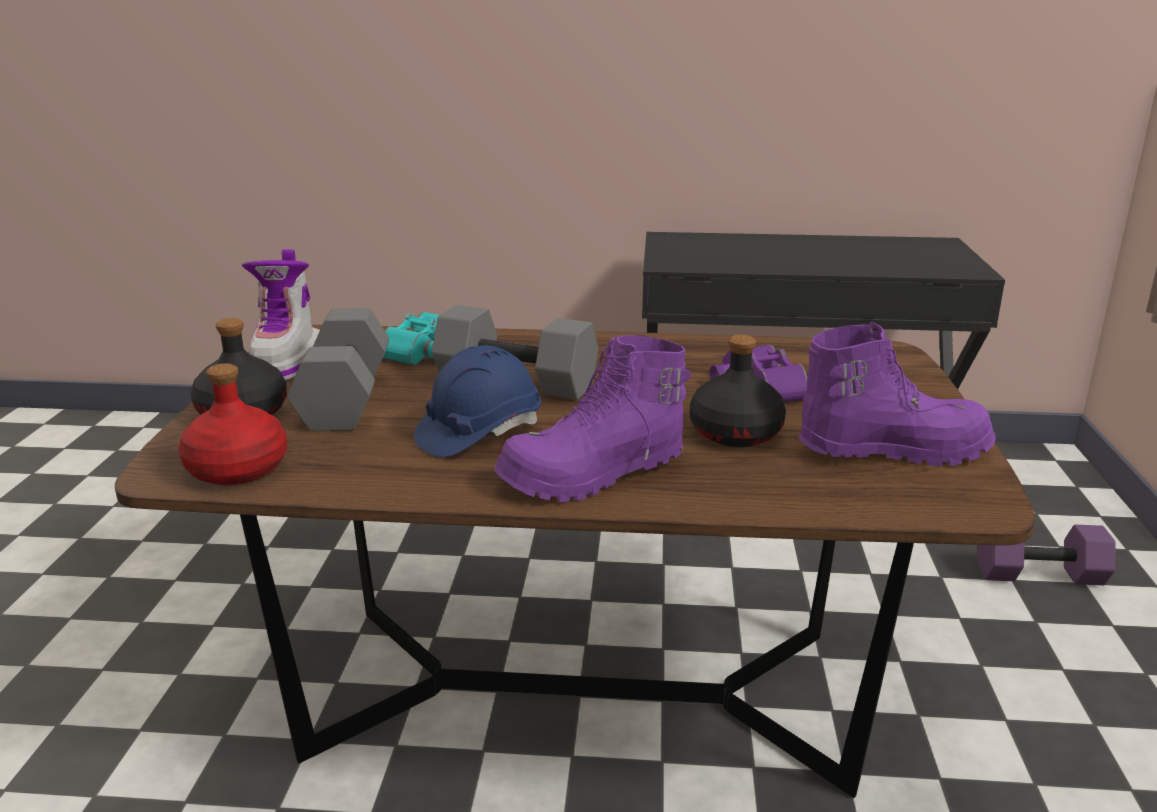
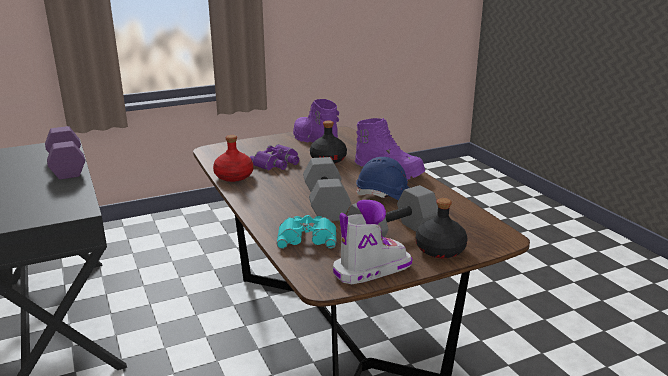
camera: 120 degrees left, 0 degrees up
(238, 470) = (479, 226): red bottle -> red bottle (234, 176)
(1040, 574) = (156, 241): purple dumbbell -> purple dumbbell (65, 166)

